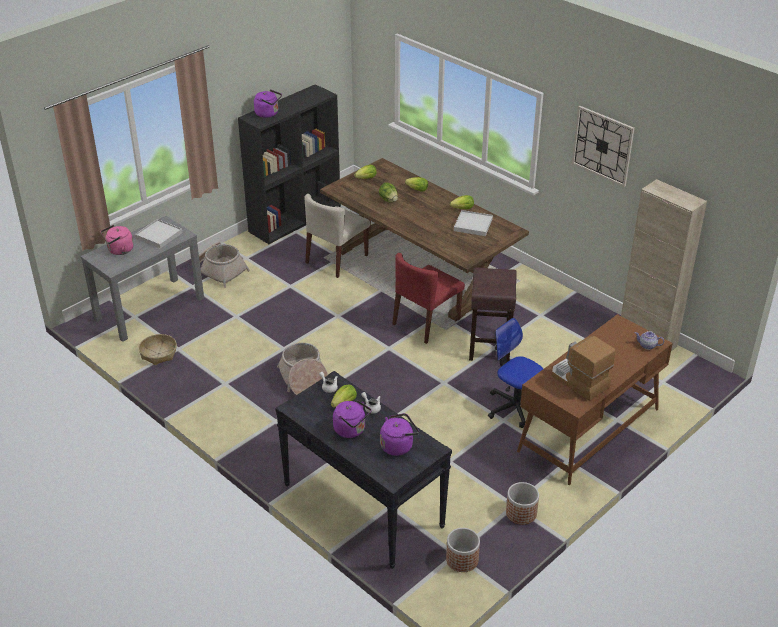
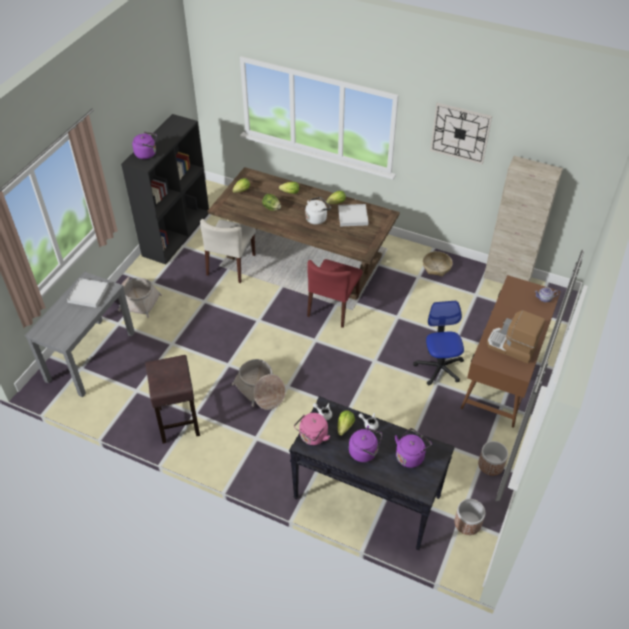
camera: 20 degrees left, 10 degrees up
(119, 250) = (59, 319): pink kettle -> pink kettle (312, 437)
(159, 354) = (121, 400): basket -> basket (436, 267)
(432, 219) = (317, 218): none -> white kettle
(489, 346) = (393, 316): brown stool -> brown stool (178, 421)
(514, 407) = (439, 367): office chair -> office chair turned 60 degrees clockwise

